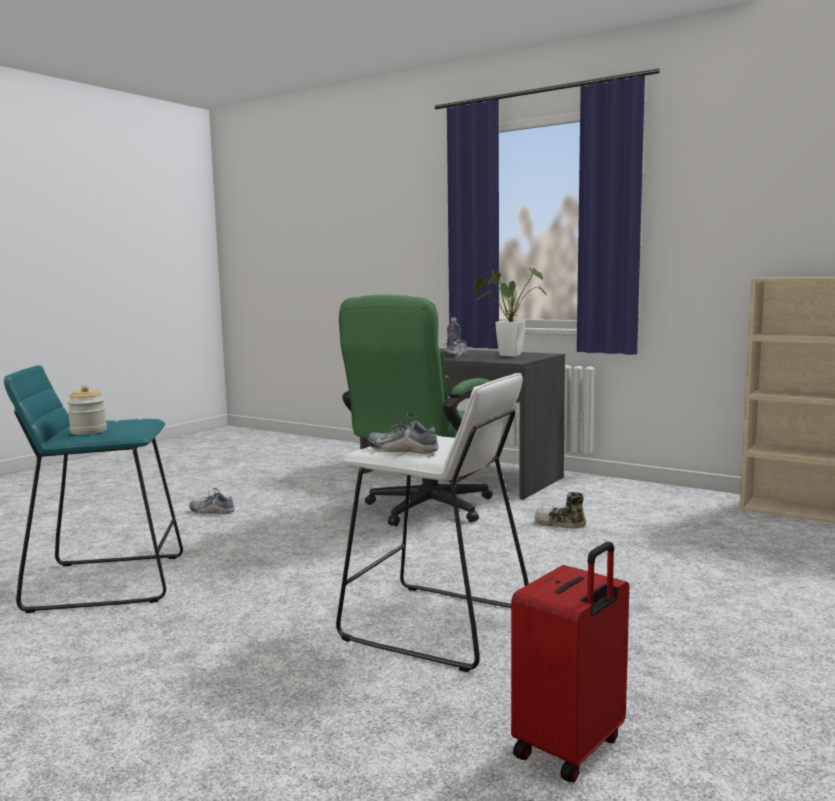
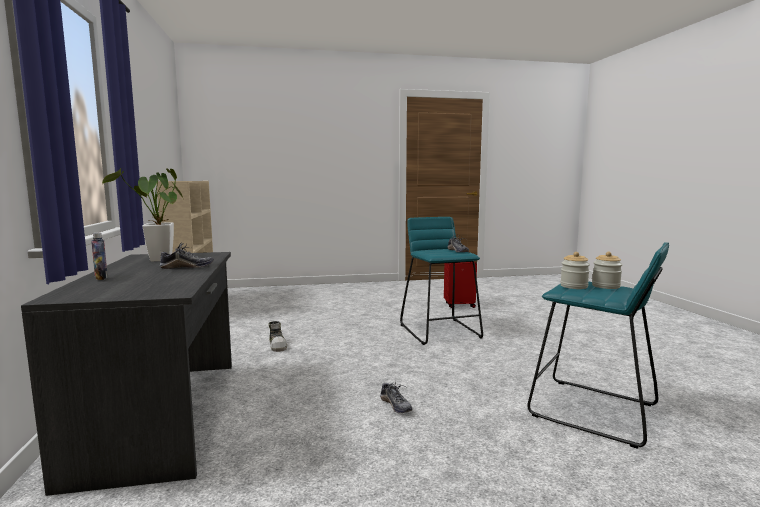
camera: 135 degrees left, 0 degrees up
(129, 425) = (574, 286): none -> jar
(212, 511) = (457, 478): shoe -> shoe (395, 405)
(421, 511) = (305, 386): green office chair -> none
(436, 625) = (440, 331): white stool -> turquoise stool

